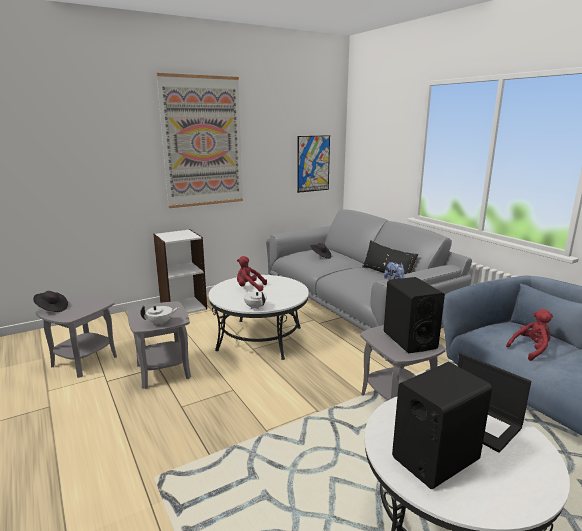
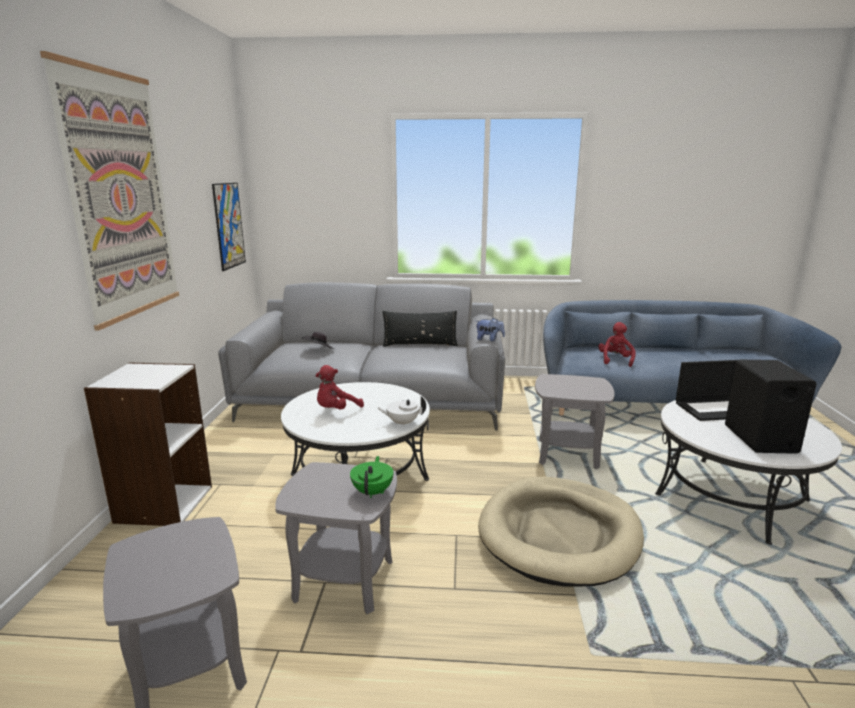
camera: 55 degrees left, 0 degrees up
(51, 309) = (131, 594): black hat -> none
(161, 323) = (373, 491): white teapot -> green teapot
(273, 429) = (559, 534): none -> beige dog bed
(409, 340) = (576, 383): black speaker -> none

